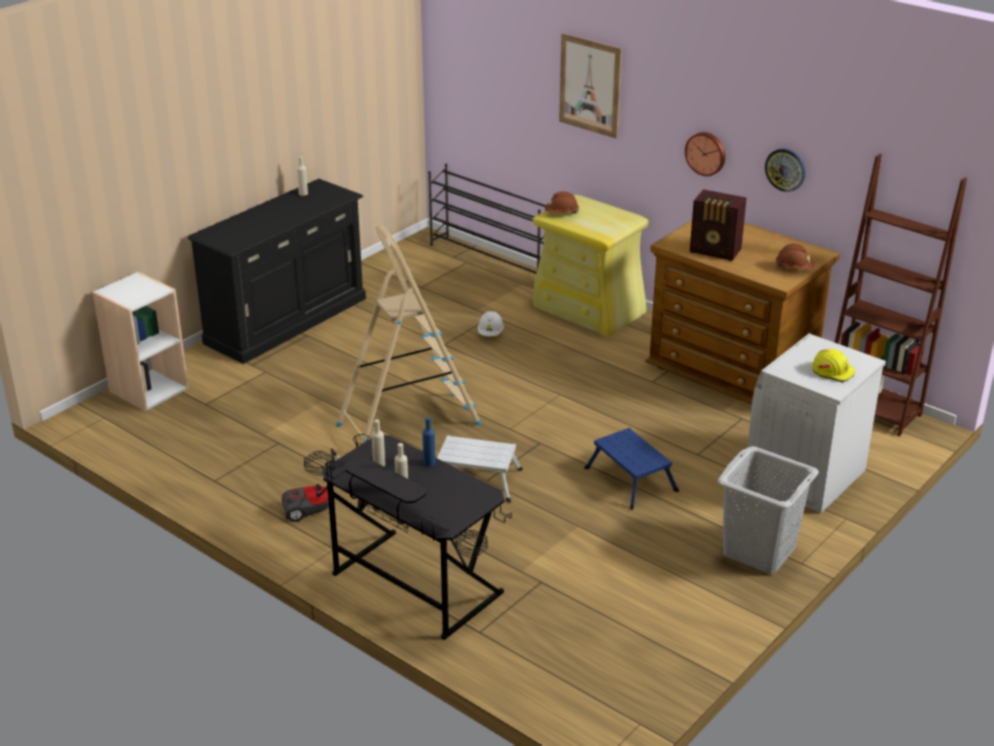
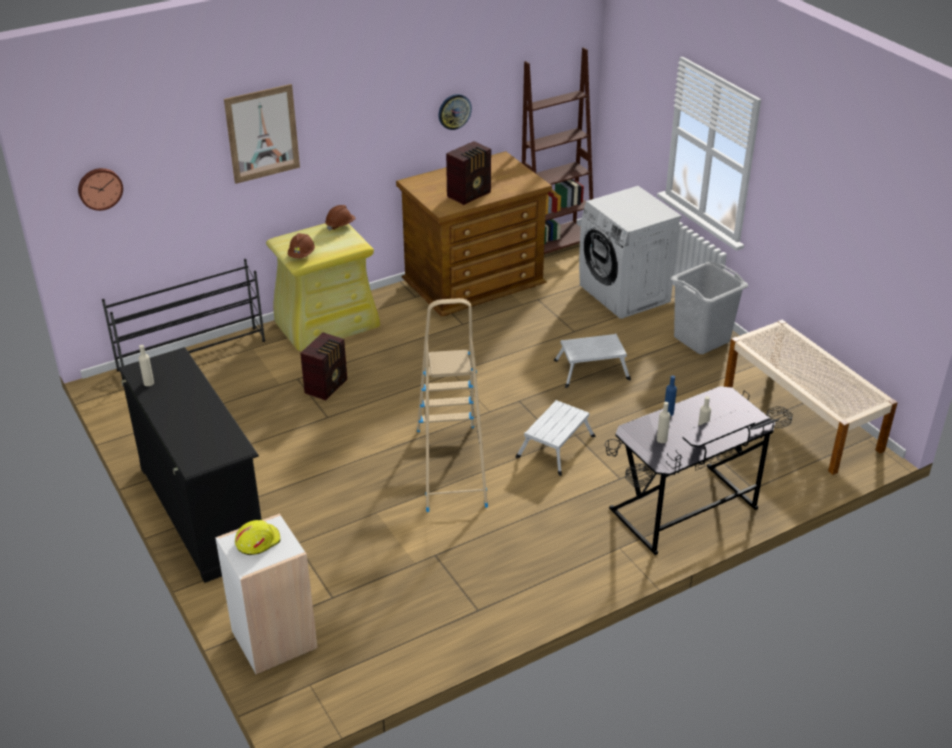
camera: 70 degrees left, 5 degrees up
(322, 511) = (561, 545): vacuum cleaner -> none
(490, 333) = (327, 386): white hard hat -> radio
(631, 479) = (592, 369): blue step ladder -> white step ladder
(647, 658) = (802, 417): none -> beige bench
(706, 153) = (386, 134): wall clock -> wall clock (99, 188)
(794, 269) = (519, 173): brown hard hat -> brown hard hat (340, 225)
(833, 372) = (643, 207): yellow hard hat -> yellow hard hat (257, 541)

